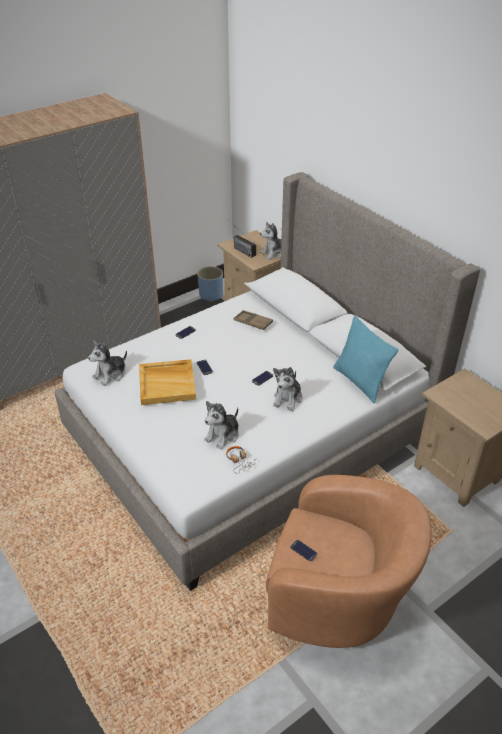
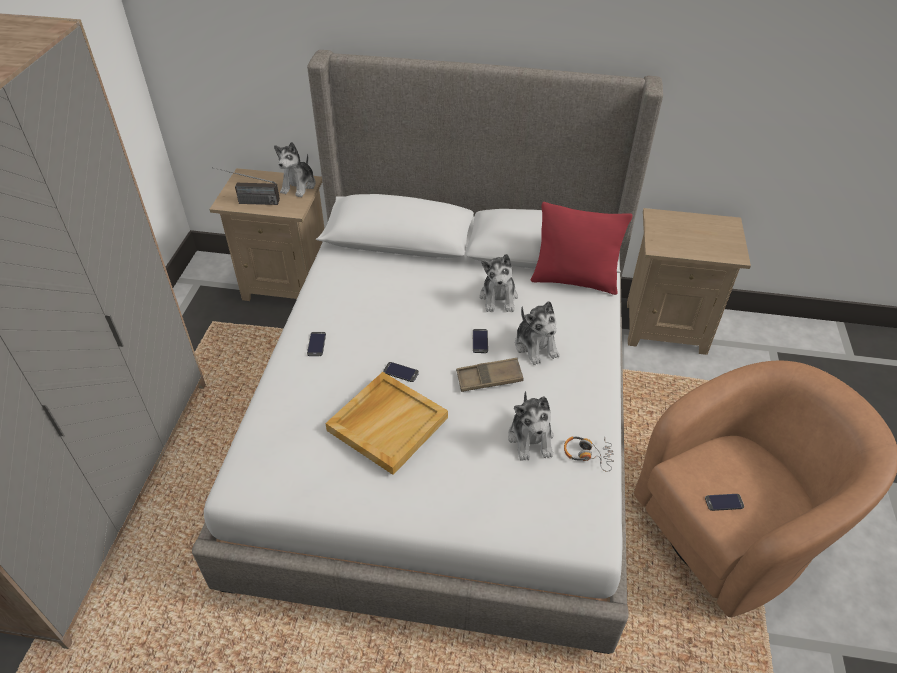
camera: 45 degrees left, 5 degrees up
(110, 374) = (293, 465): plush toy -> plush toy (499, 297)
(211, 295) = (199, 290): blue planter -> none
(253, 322) = (380, 282): brown tray -> brown tray (489, 378)
(360, 382) = (574, 280): turquoise pillow -> red pillow

